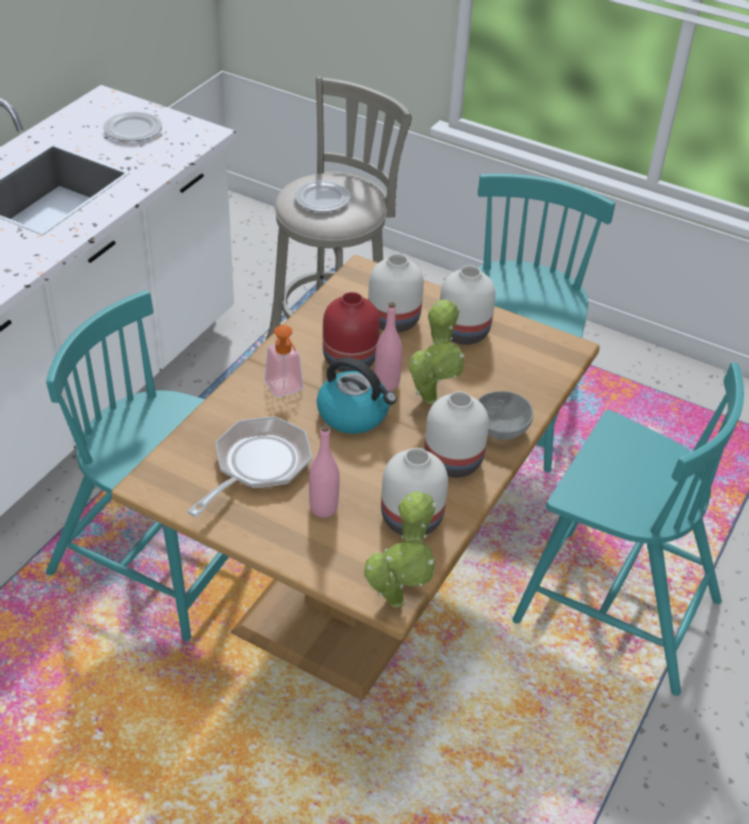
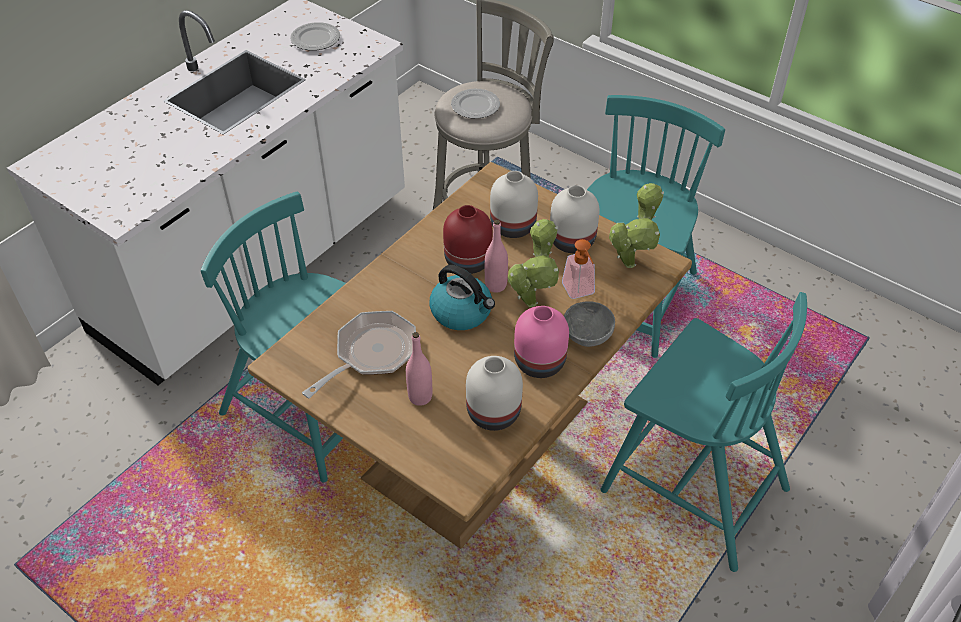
camera: 10 degrees right, 5 degrees up
(286, 390) = (409, 285): soap dispenser -> soap dispenser (580, 292)
(398, 596) = (468, 483): potted plant -> potted plant (631, 261)
(454, 461) = (541, 362): white vase -> pink vase

